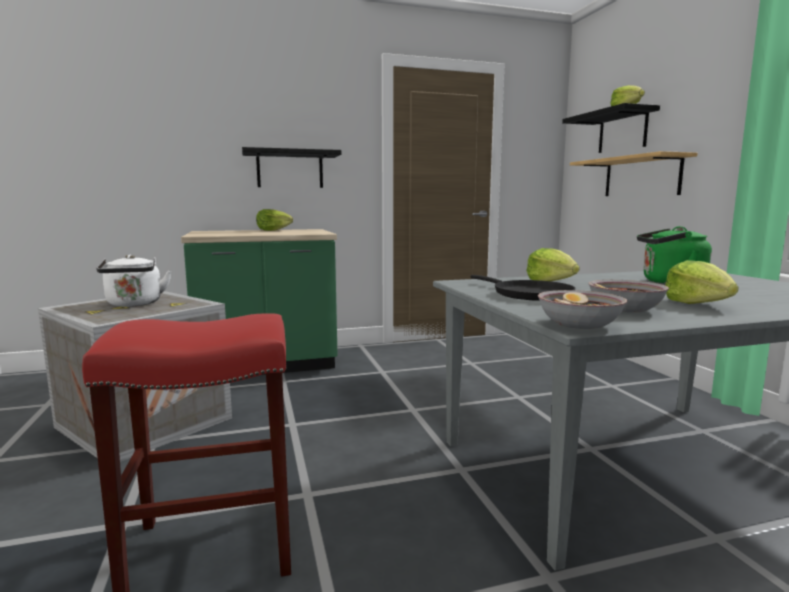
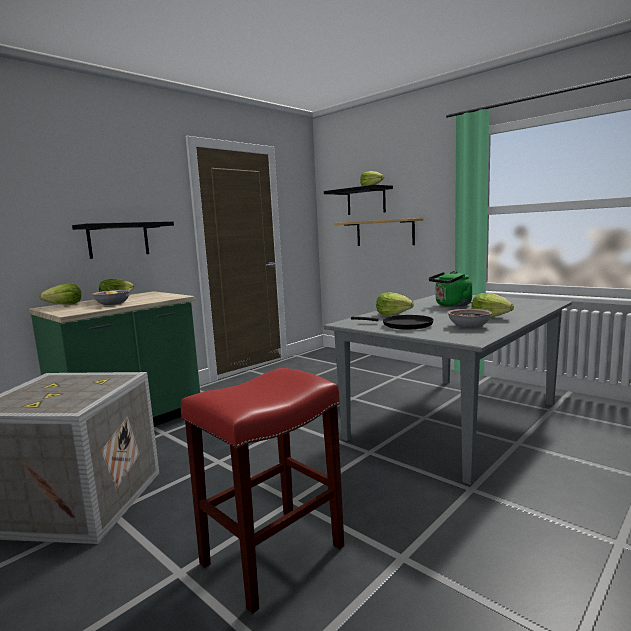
camera: 30 degrees left, 0 degrees up
(134, 304) = (58, 390): white kettle -> none
(220, 231) = (65, 305): none -> lettuce
(579, 325) = (471, 339): bowl -> bowl (113, 304)

